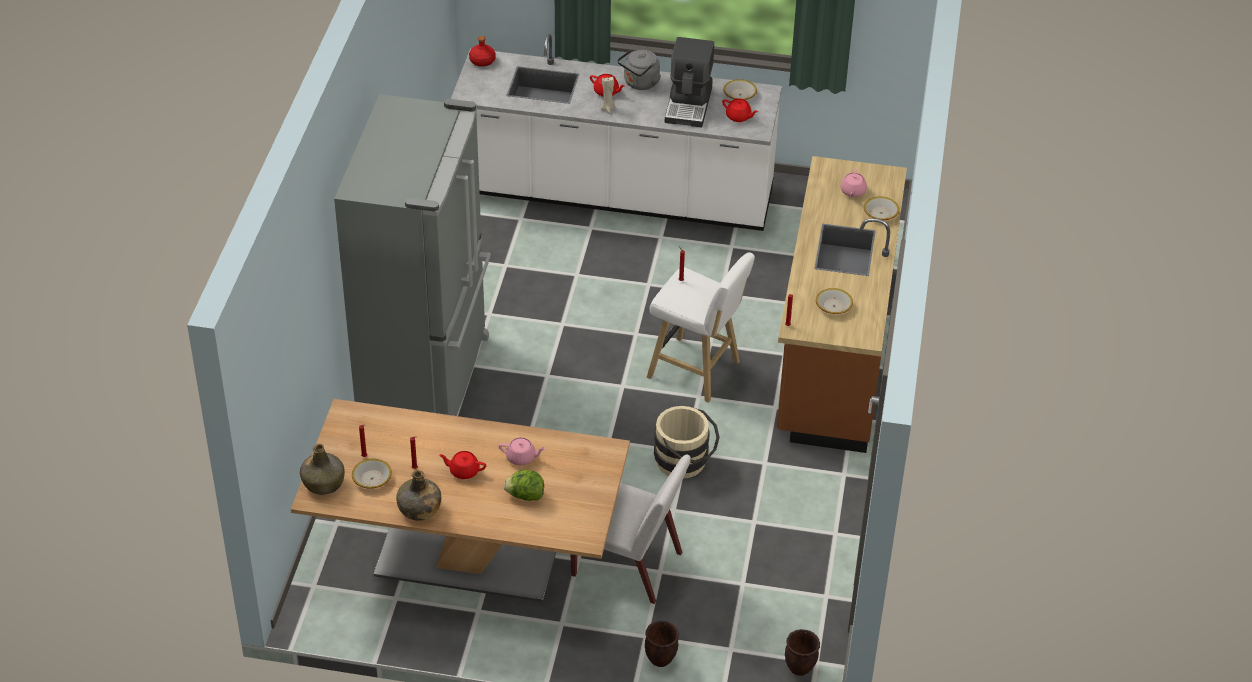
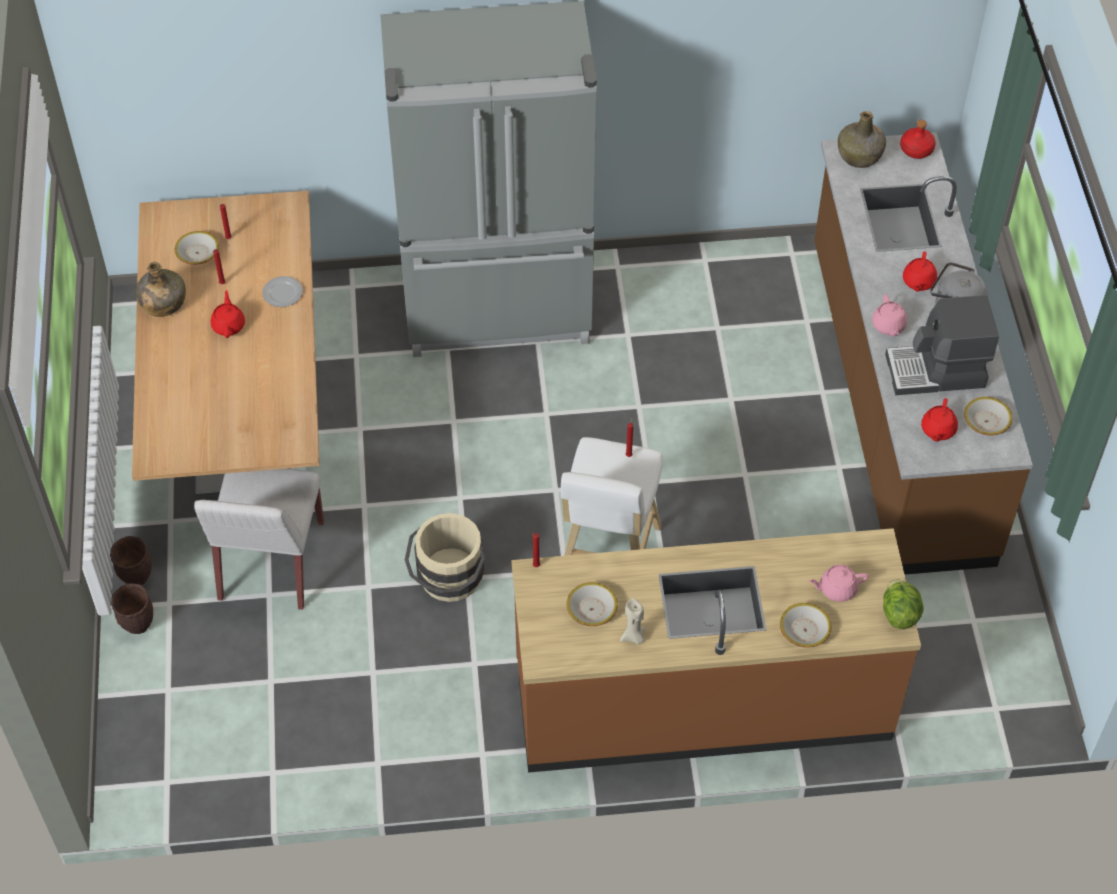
camera: 75 degrees right, 10 degrees up
(324, 483) = (181, 217): green bottle -> green bottle (860, 155)
(444, 432) = (283, 293): none -> plate
(521, 458) = (262, 370): pink teapot -> pink teapot (888, 326)
(525, 496) = (205, 387): lettuce -> lettuce (899, 613)
(608, 109) = (884, 291): beige candle -> beige candle (633, 637)
(615, 194) = (896, 401): white counter -> brown counter
(799, 668) = (153, 766): brown planter -> brown planter (136, 577)

